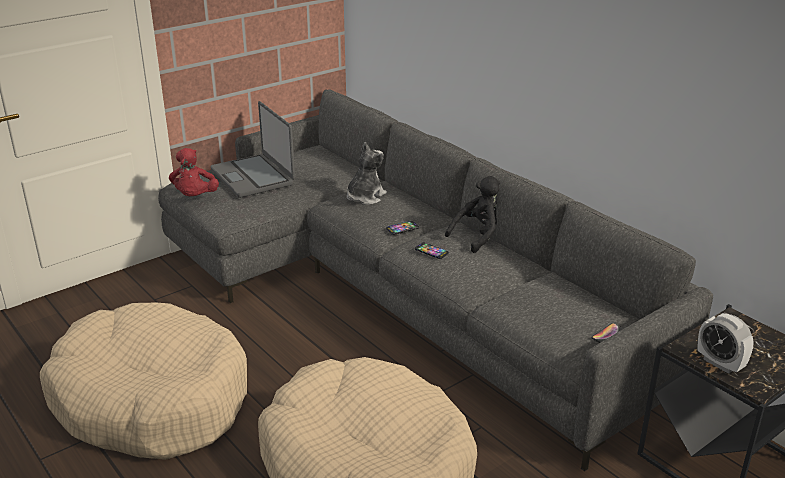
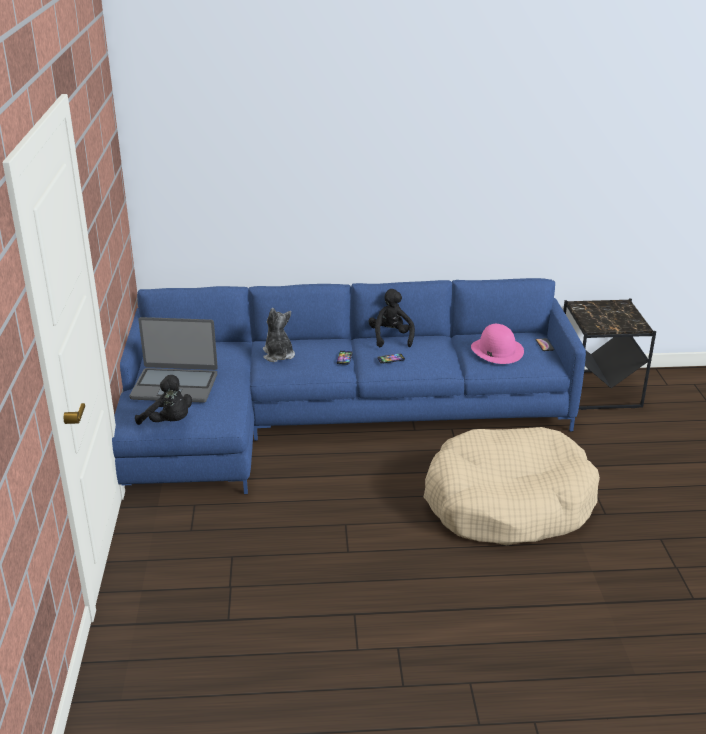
camera: 55 degrees left, 0 degrees up
(151, 400) = (337, 571): beige dog bed -> none
(195, 197) = (169, 422): red plush toy -> black plush toy
(395, 293) = (326, 419): grey sofa -> blue sofa
(544, 306) = (496, 350): none -> pink hat
(720, 363) = (614, 325): alarm clock -> none

